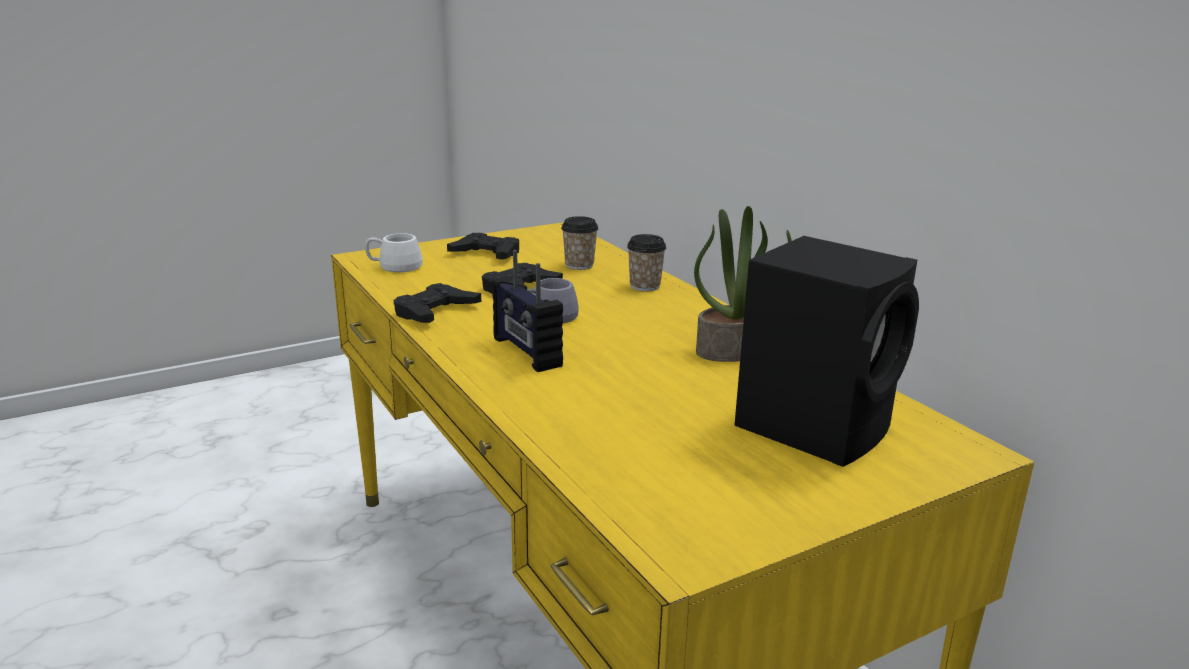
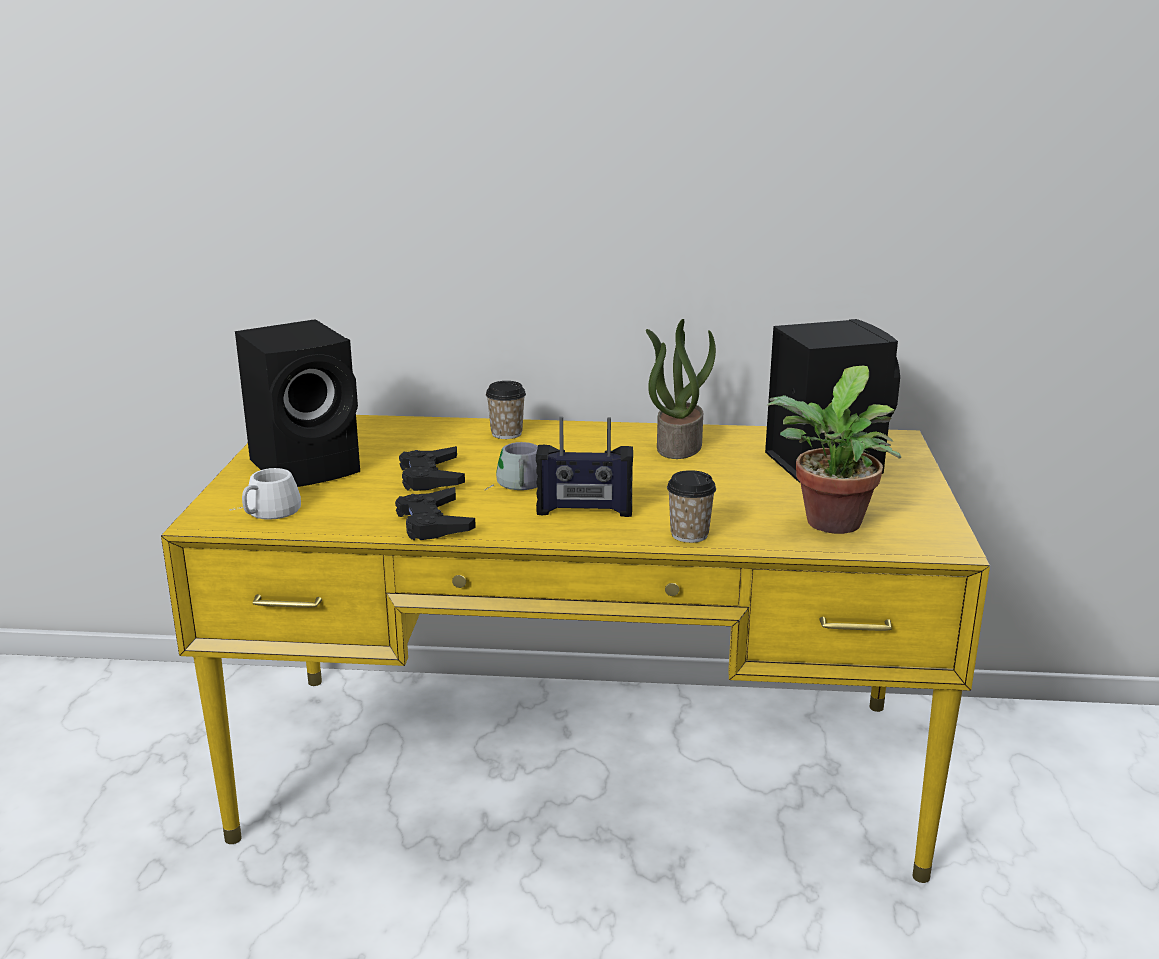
camera: 55 degrees left, 0 degrees up
(486, 254) = (309, 466): black game controller -> black speaker
(579, 265) = (413, 441): cup -> cup (689, 534)
(646, 469) = (829, 525): none -> potted plant

